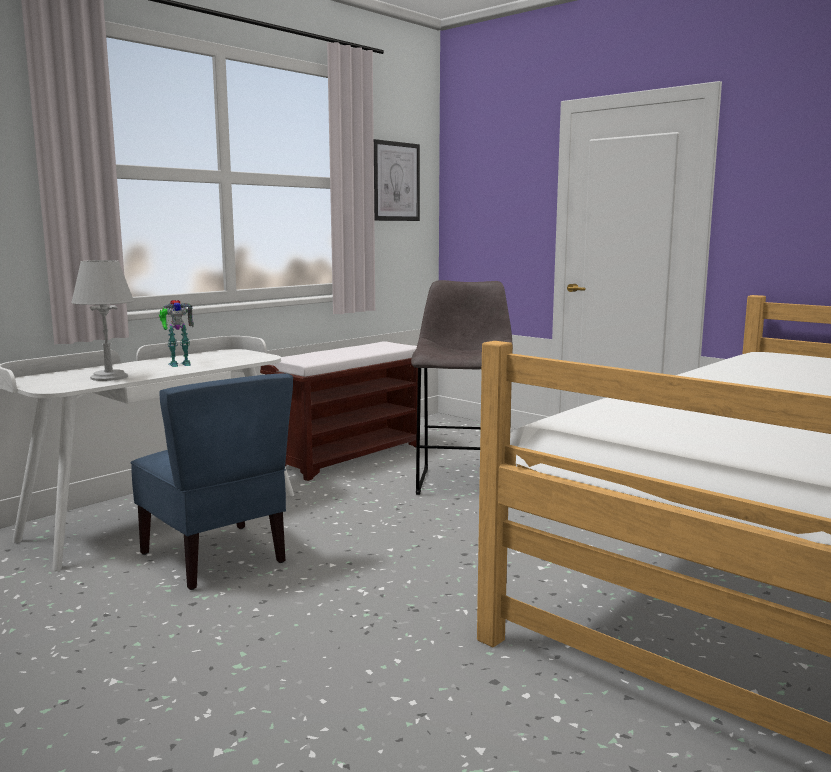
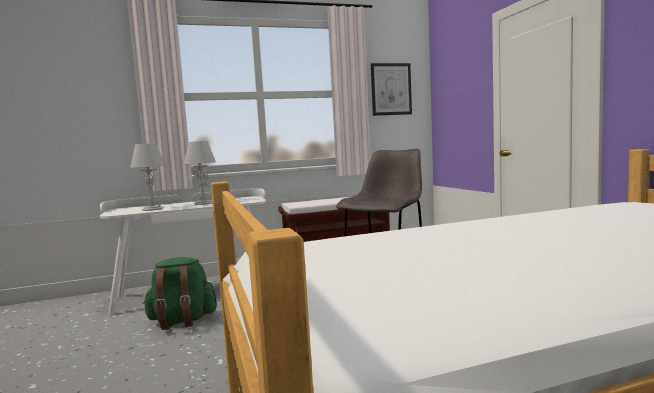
camera: 30 degrees right, 5 degrees down
(178, 364) = (203, 203): toy robot -> grey table lamp
(215, 557) = (182, 321): blue chair -> green backpack

